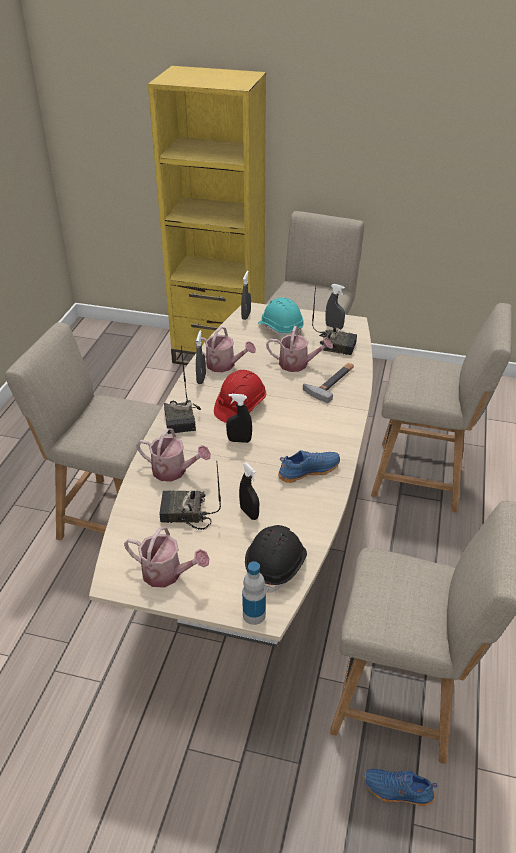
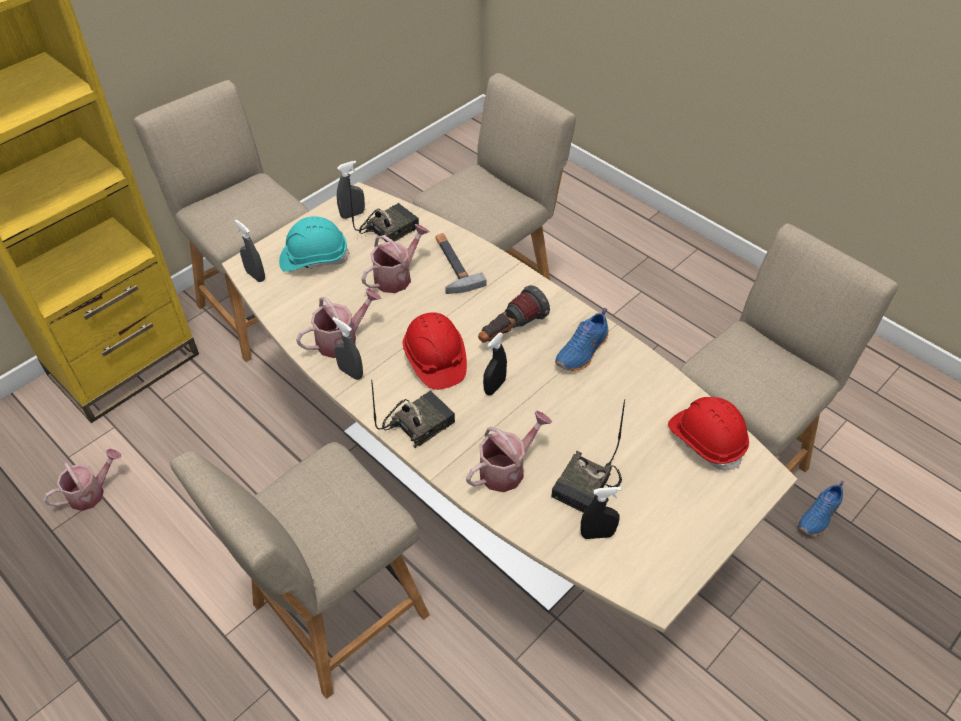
camera: 60 degrees left, 10 degrees up
(167, 574) = (670, 539): watering can -> watering can (91, 492)
(183, 420) = (418, 422): radio -> radio turned 60 degrees counterclockwise
(249, 513) = (618, 429): black spray bottle -> black spray bottle (597, 534)
(254, 615) = (762, 487): bottle -> none
(276, 566) = (706, 440): black hard hat -> red hard hat
(296, 429) = (510, 331): none -> flashlight
(308, 470) = (583, 352): blue shoe -> blue shoe turned 150 degrees counterclockwise

